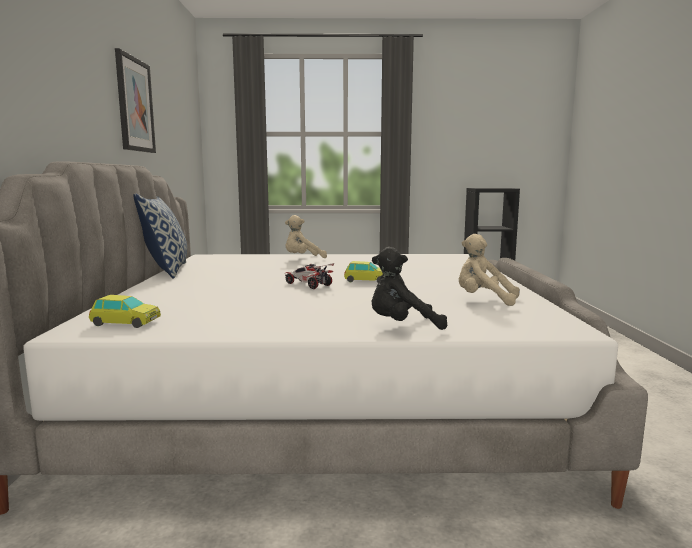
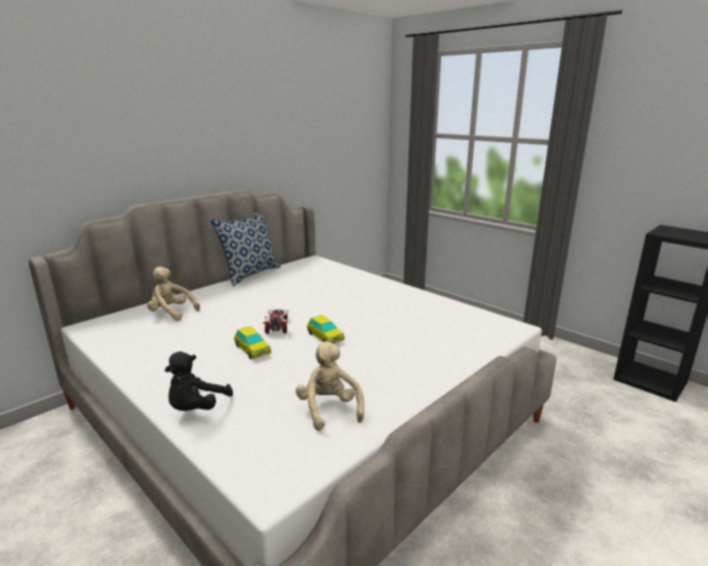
camera: 45 degrees right, 10 degrees up
(126, 323) = (115, 328): toy car -> toy car (252, 350)
(134, 105) = (260, 135): picture -> none
(303, 258) = (364, 285): beige plush toy -> beige plush toy (171, 313)
(402, 326) = (197, 408): black plush toy -> black plush toy turned 105 degrees counterclockwise

